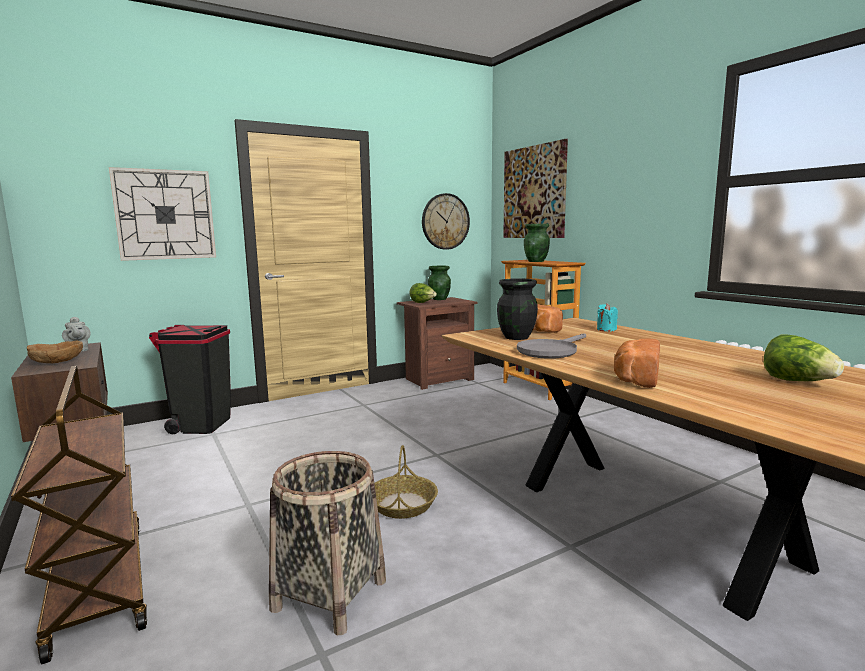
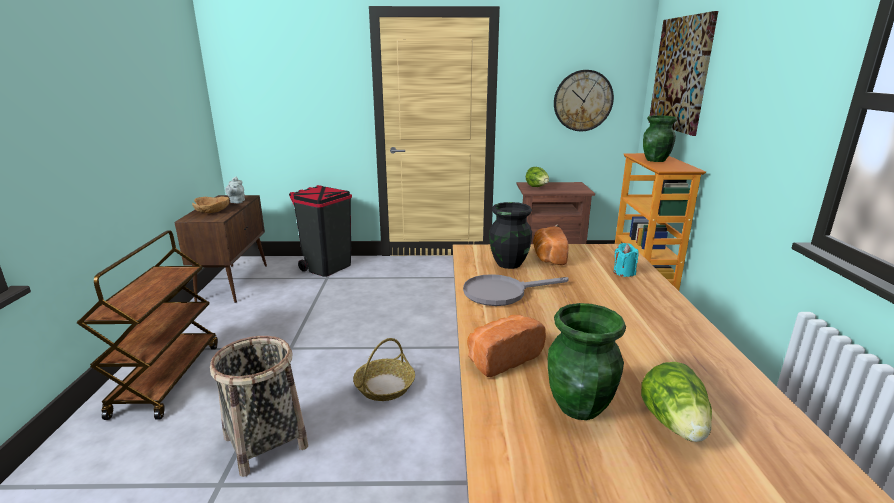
camera: 30 degrees right, 10 degrees up
(165, 215) = (311, 94): wall clock -> none
(439, 299) = (563, 183): green vase -> green vase (580, 407)

